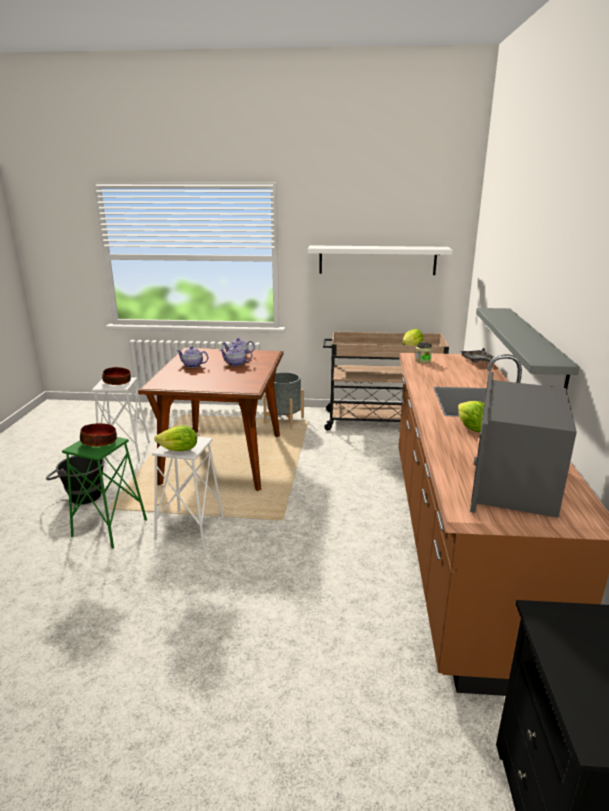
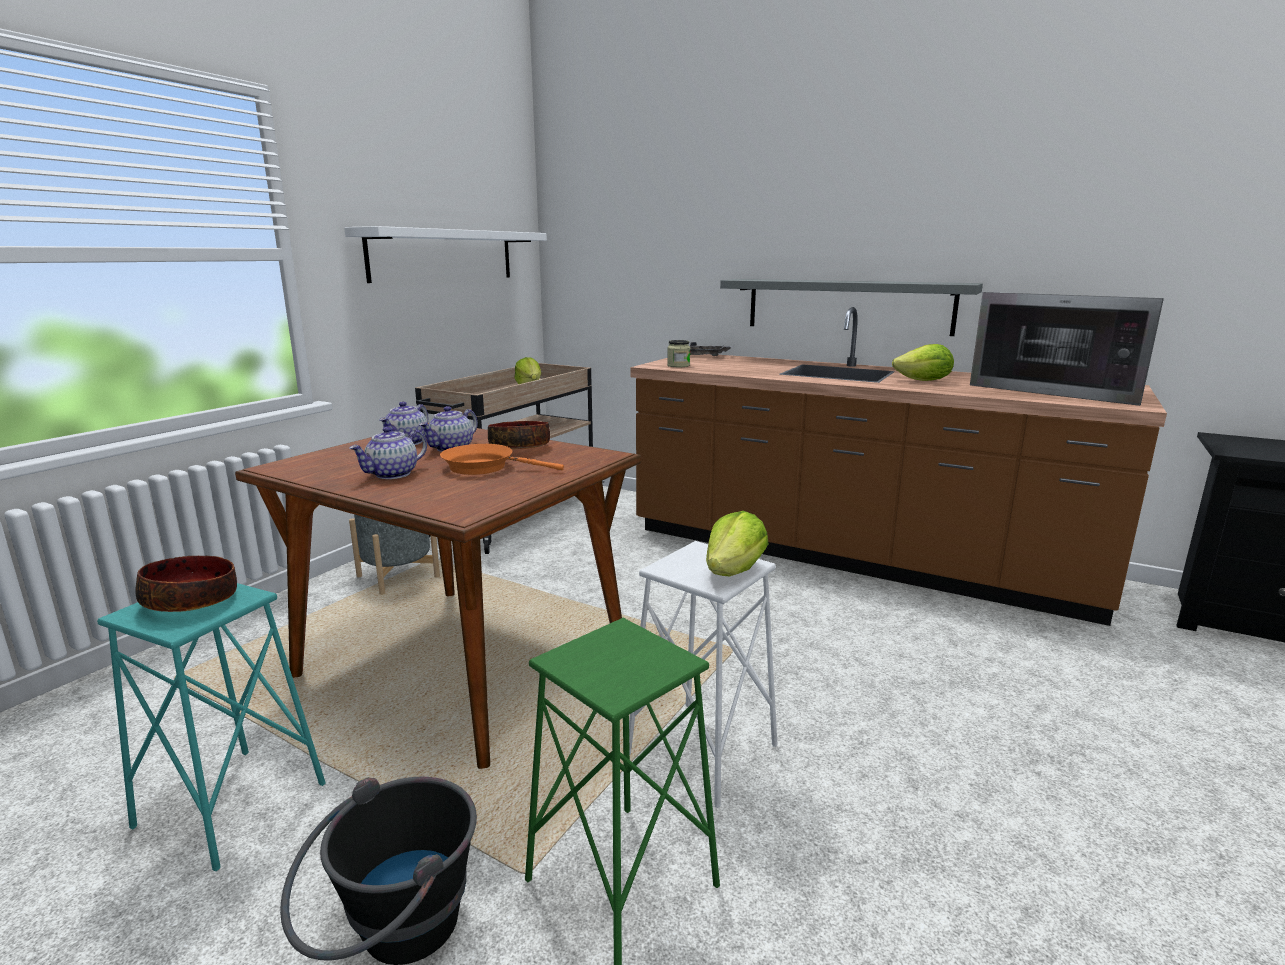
camera: 65 degrees left, 5 degrees down
(100, 442) = (611, 653): bowl -> bowl (520, 447)
(124, 451) = (231, 805): white stool -> turquoise stool
(212, 375) = (484, 467): none -> orange frying pan

